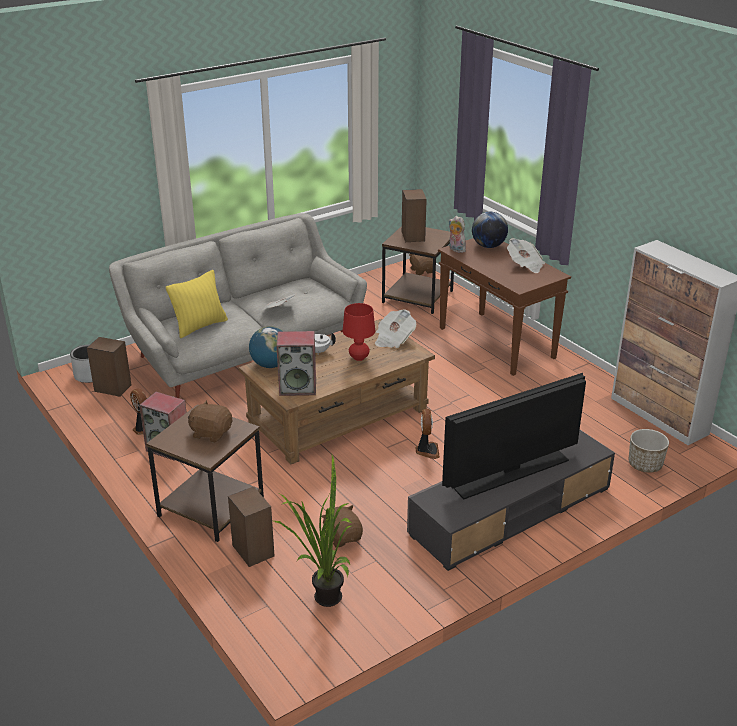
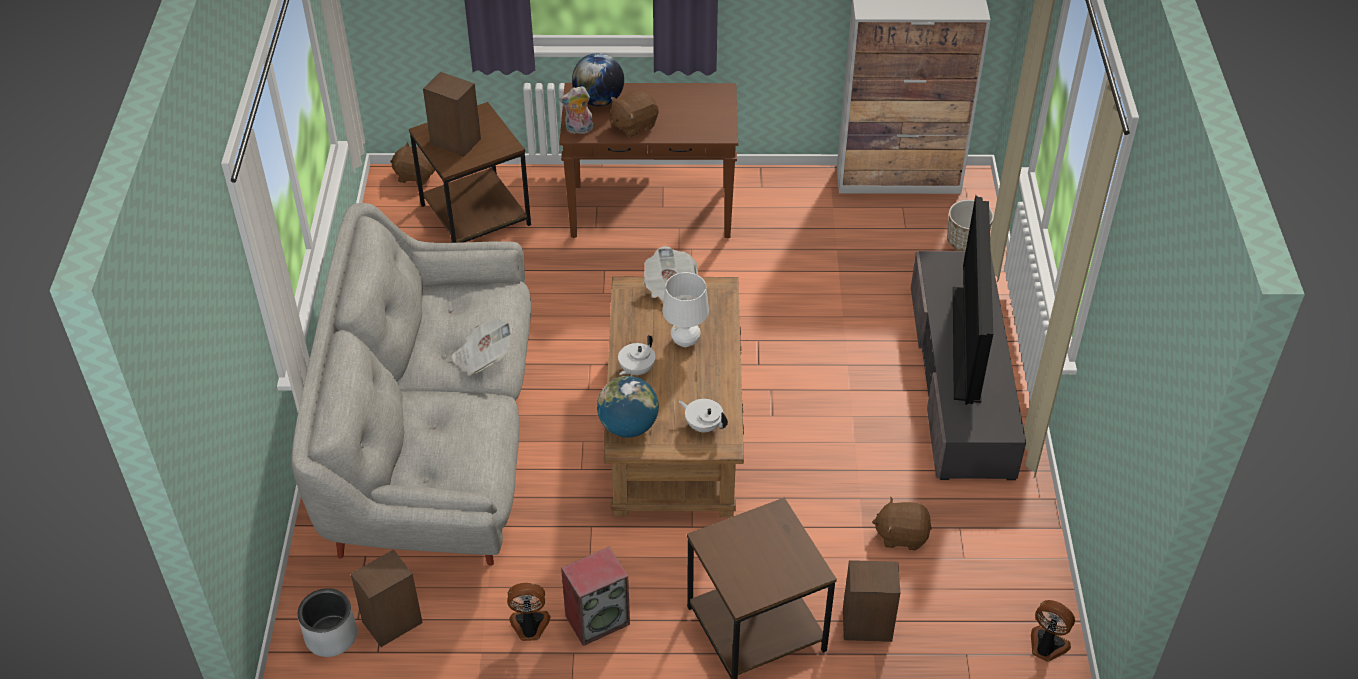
camera: 55 degrees left, 15 degrees up
(200, 326) = (449, 452): yellow pillow -> none
(211, 433) = (764, 547): brown plush toy -> brown plush toy (633, 125)
(298, 387) = (703, 425): speaker -> white teapot
(321, 599) = (987, 603): potted plant -> none
(359, 358) = (685, 341): red table lamp -> white table lamp
(427, 451) = (807, 386): fan -> fan (1046, 646)
(525, 265) = (676, 100): newspaper -> none

